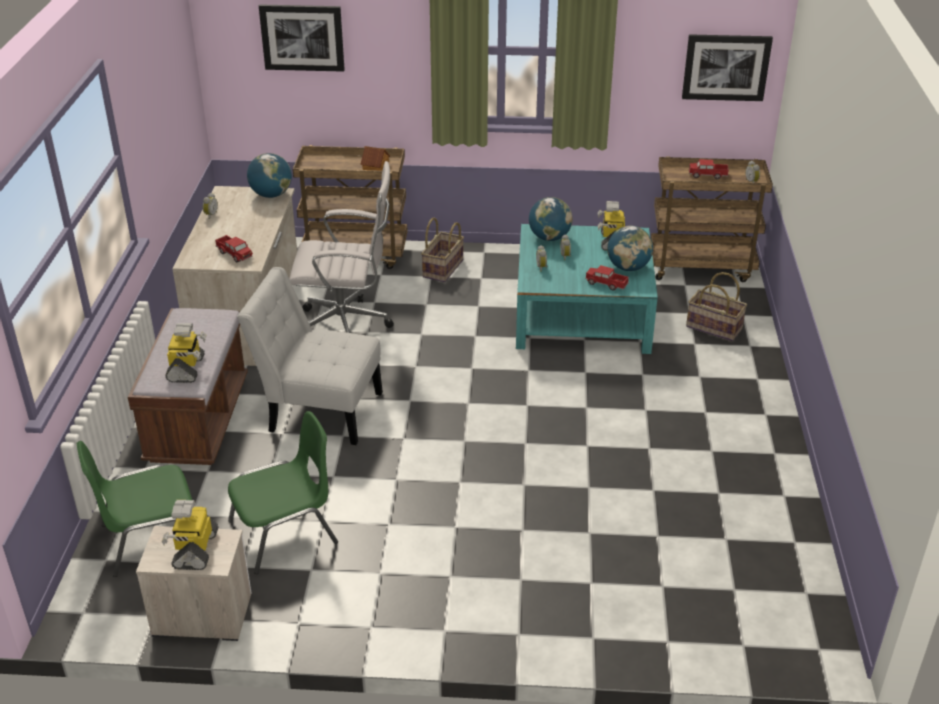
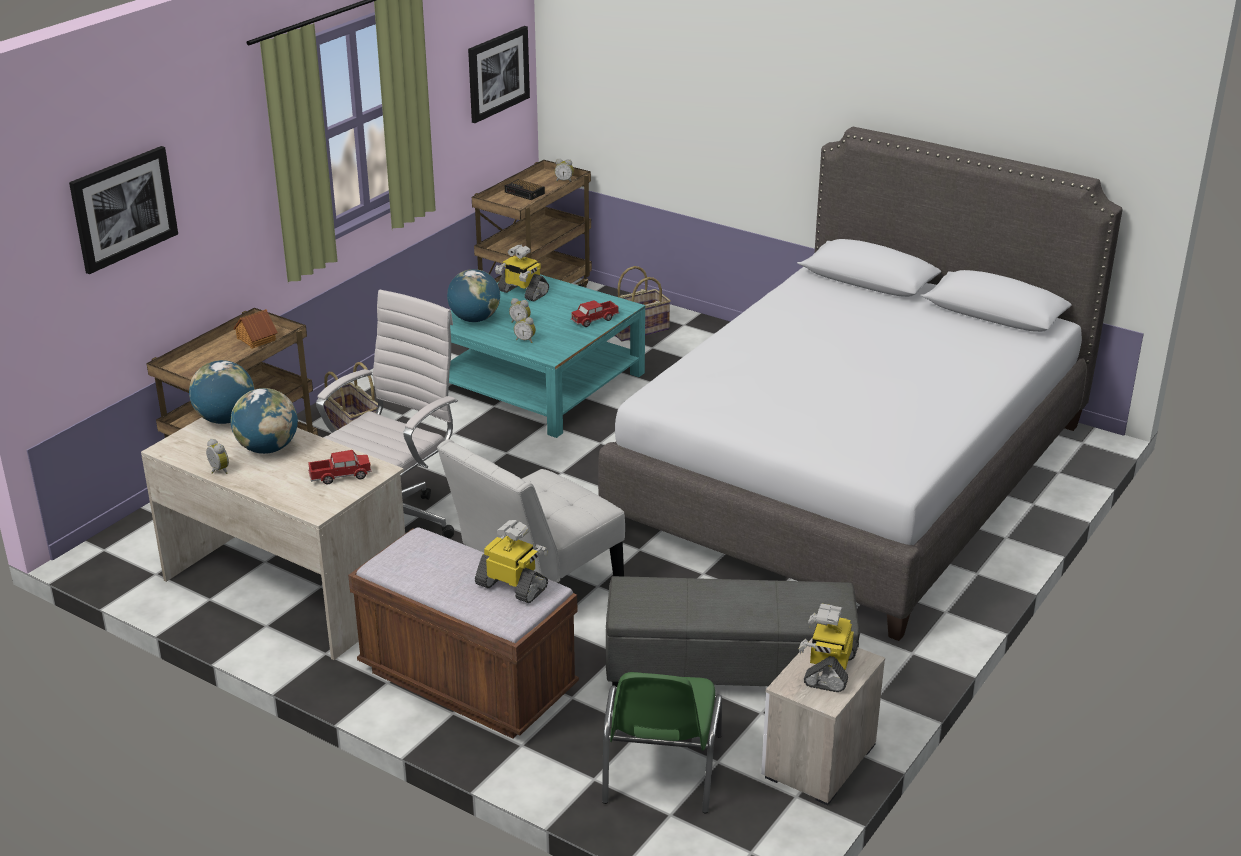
camera: 60 degrees left, 5 degrees down
(195, 550) = (828, 669): toy robot -> toy robot turned 75 degrees clockwise
(285, 532) = (729, 669): green chair -> grey ottoman
(607, 512) = (852, 475): none -> grey bed
(628, 267) = (579, 301): globe -> globe (267, 448)
(707, 175) = (525, 193): toy truck -> alarm clock

